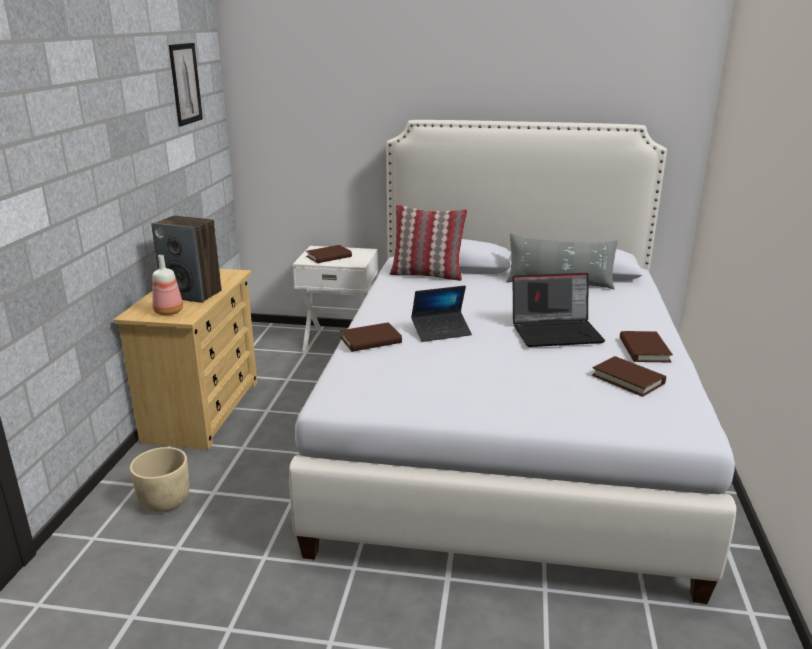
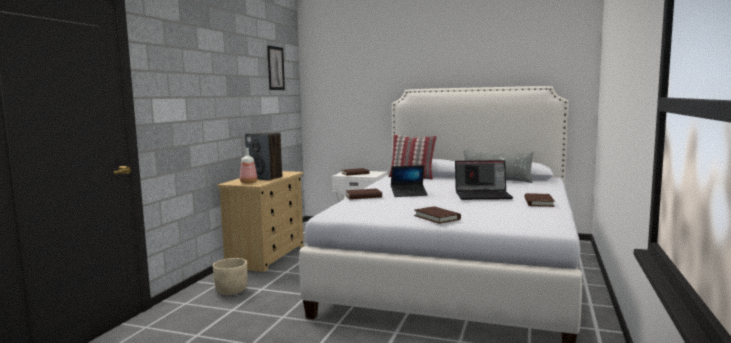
camera: 10 degrees right, 15 degrees down
(628, 379) = (521, 211): brown book -> brown book (437, 217)

